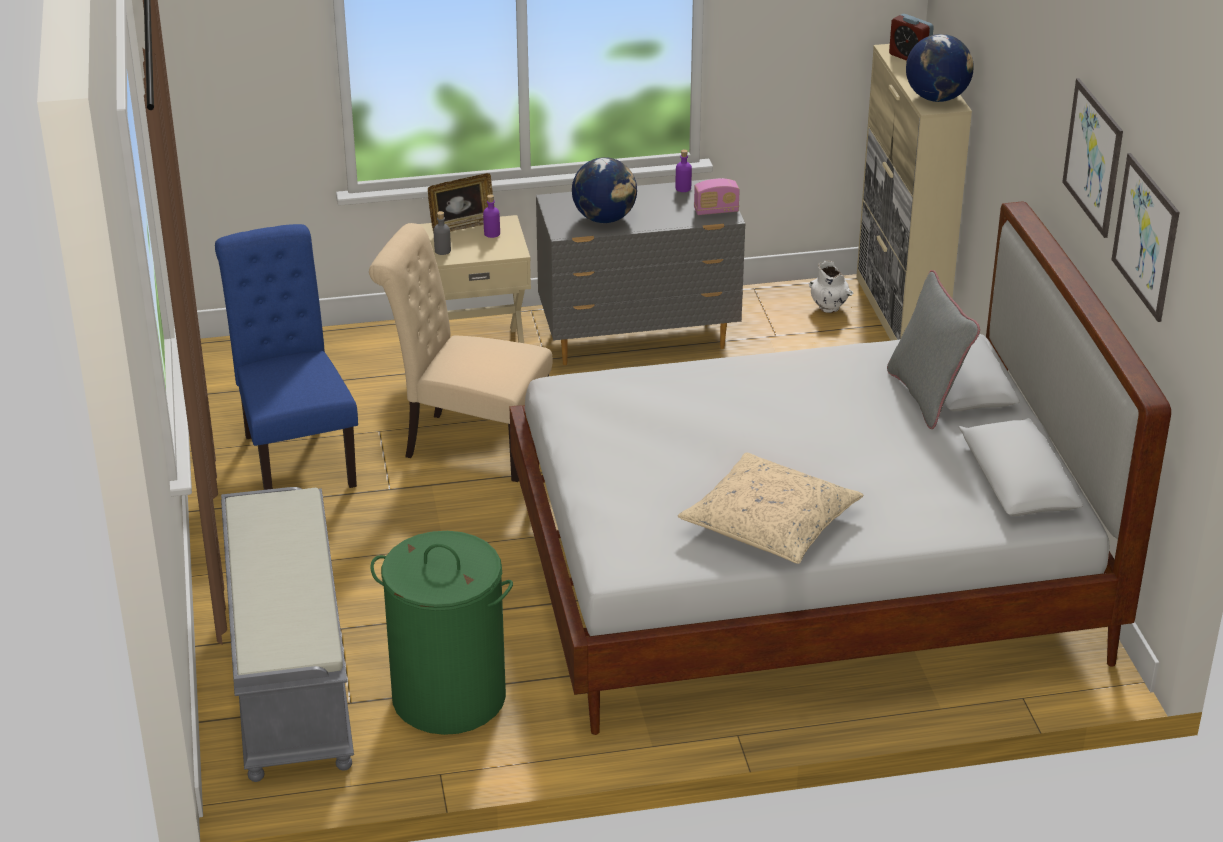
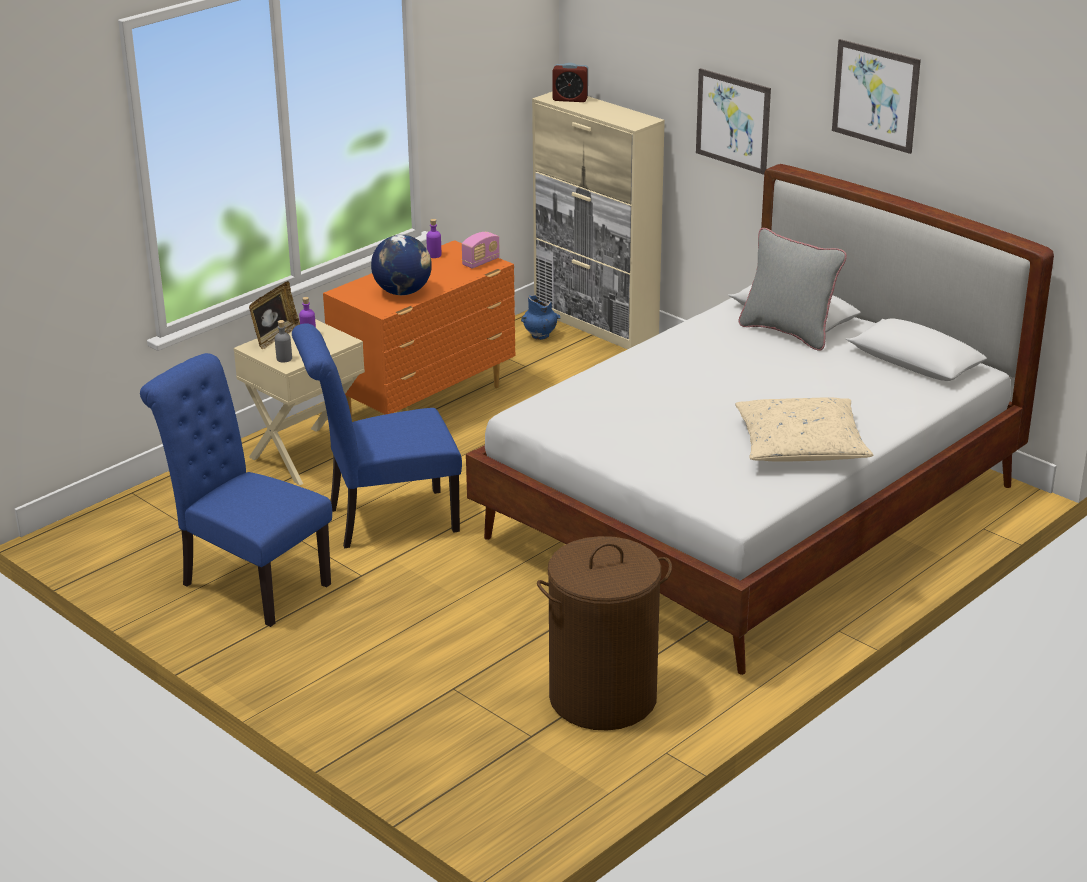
camera: 35 degrees left, 5 degrees down
(288, 674) = (453, 739): grey bench -> none
(448, 697) = (602, 698): green laundry basket -> brown laundry basket
(467, 444) = (384, 520): beige chair -> blue chair
(640, 340) = (426, 402): grey dresser -> orange dresser
(829, 308) = (540, 336): white vase -> blue vase
(937, 98) = (629, 118): globe -> none
(1145, 236) = (973, 132): picture -> picture (733, 121)

